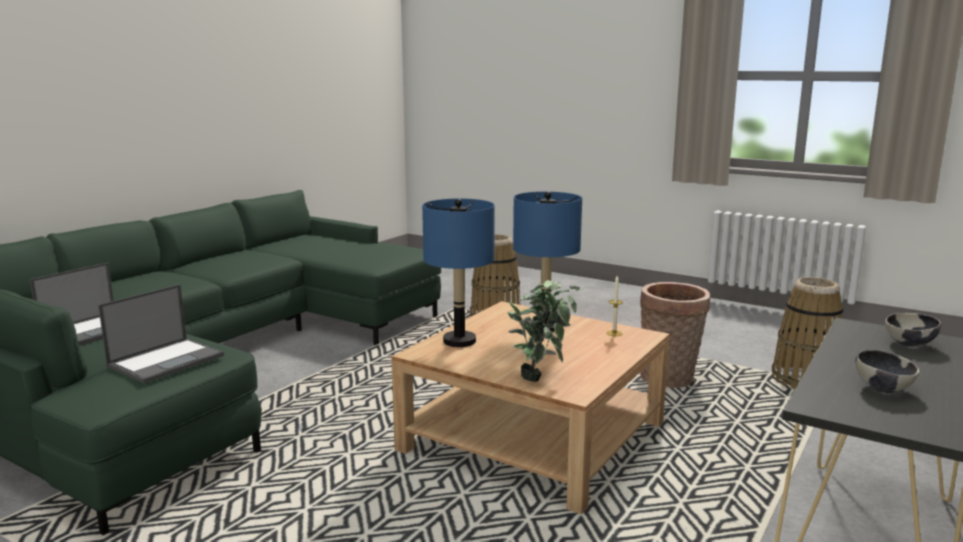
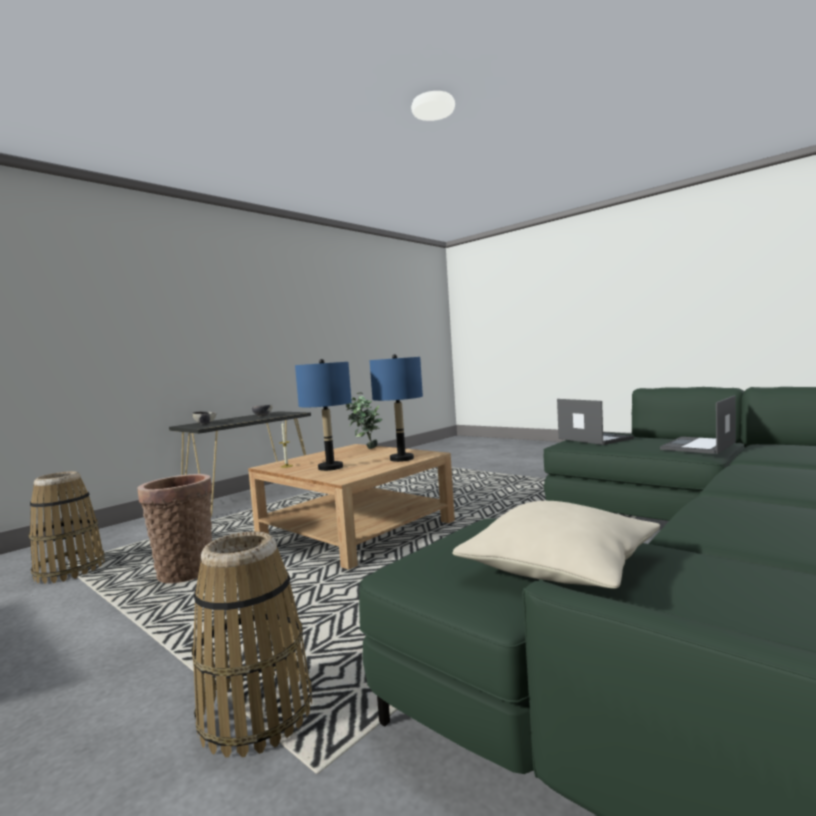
camera: 170 degrees left, 10 degrees down
(167, 360) = (593, 438): laptop -> laptop turned 105 degrees clockwise
(354, 250) = (560, 567): none -> beige pillow

